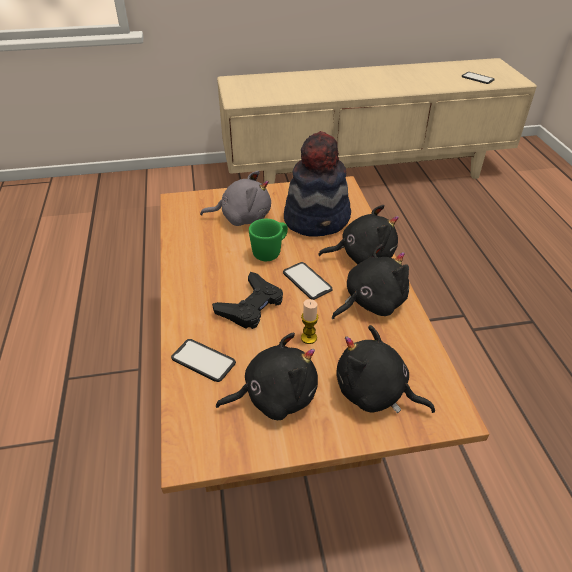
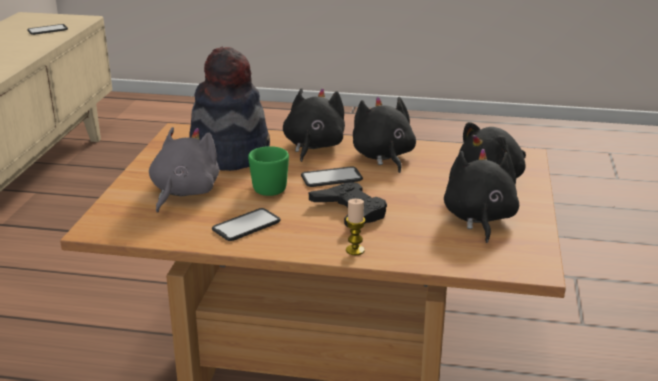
camera: 70 degrees left, 15 degrees down
(203, 361) = (416, 247): phone -> phone (246, 225)
(309, 338) = (413, 191): candle -> candle (355, 250)

